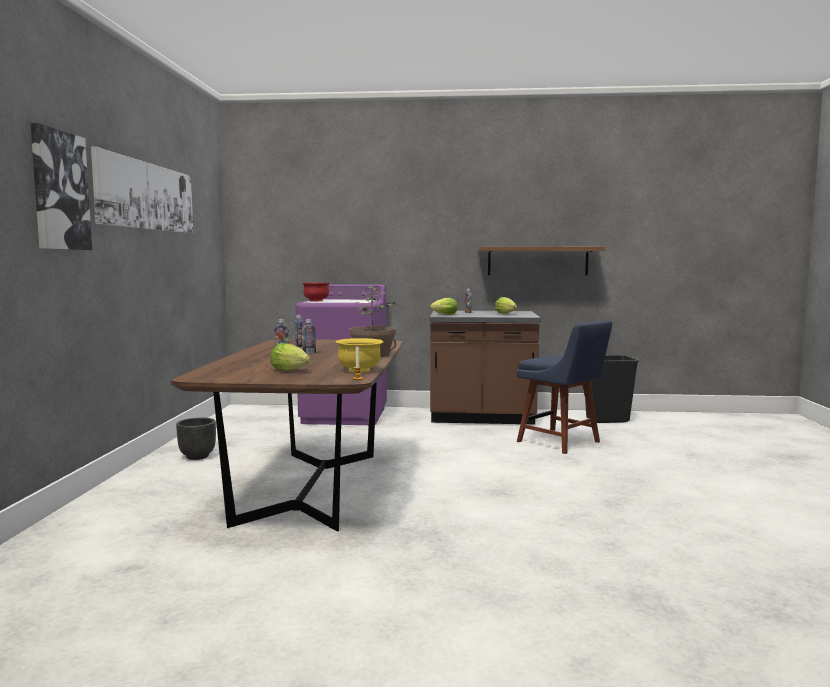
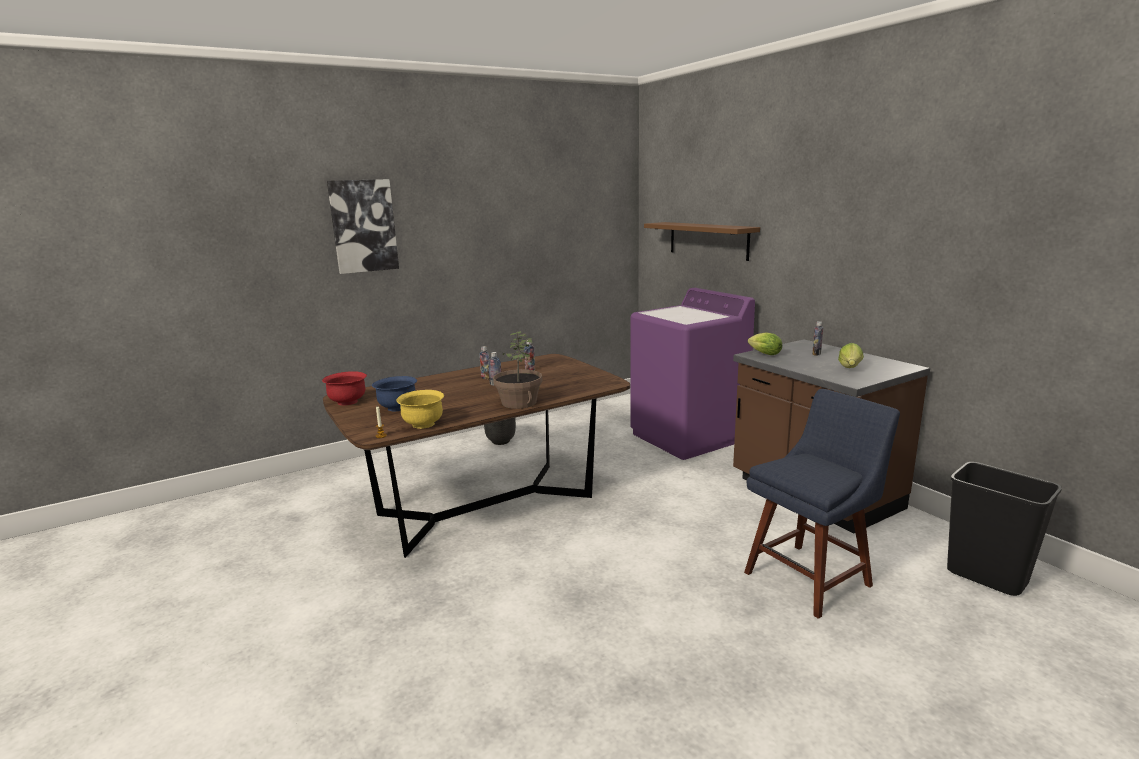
camera: 55 degrees right, 10 degrees up
(147, 196) = (491, 210): picture -> none
(291, 371) = (397, 408): lettuce -> blue bowl
(316, 301) = (660, 311): red bowl -> red bowl (348, 402)
(537, 261) = (952, 291): brown shelf -> brown shelf (708, 240)
(562, 442) = (811, 577): blue chair -> blue chair turned 135 degrees counterclockwise

